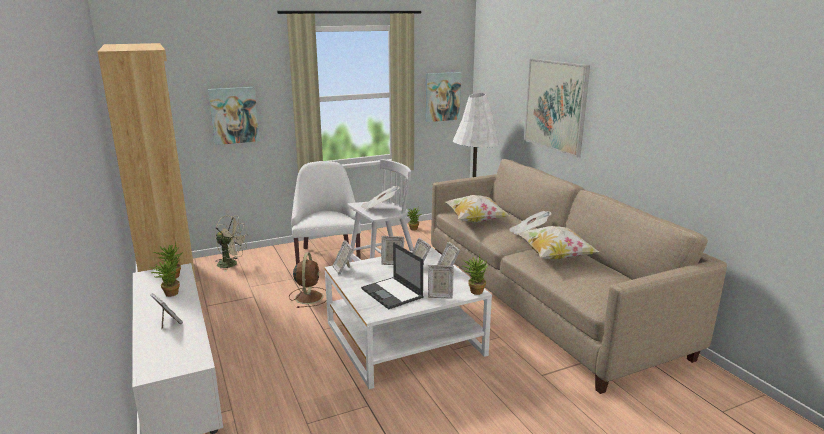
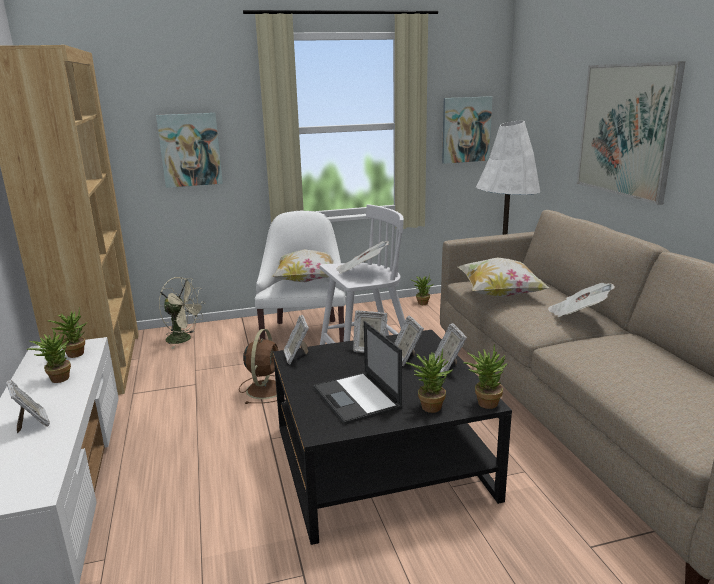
camera: 10 degrees right, 0 degrees up
(404, 338) = (381, 462): white coffee table -> black coffee table
(440, 295) = (429, 405): picture frame -> potted plant
(554, 256) = (617, 353): pillow -> pillow (306, 280)

